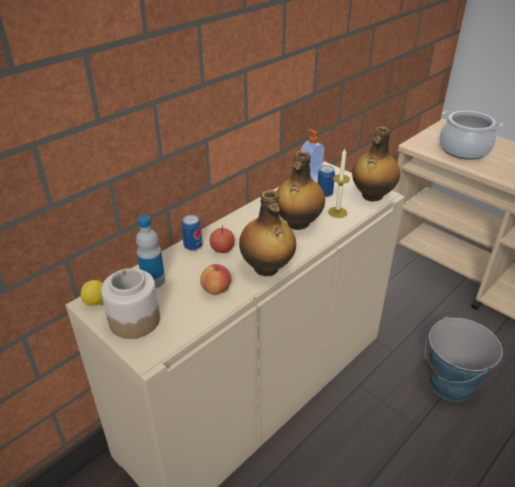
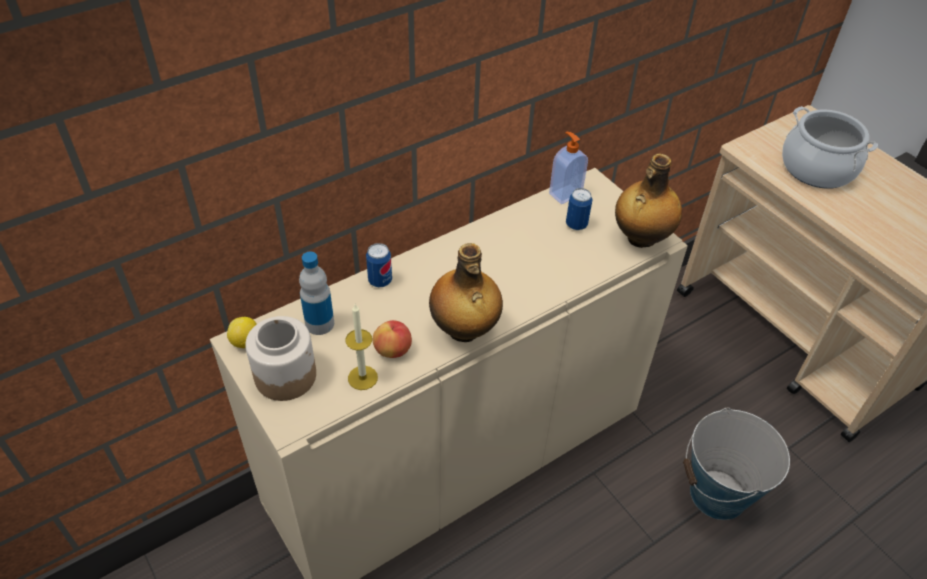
camera: 10 degrees right, 10 degrees up
(222, 249) = (416, 291): apple -> none
(297, 224) = (524, 267): bottle -> none
(337, 212) = (584, 258): candle -> candle (362, 378)

